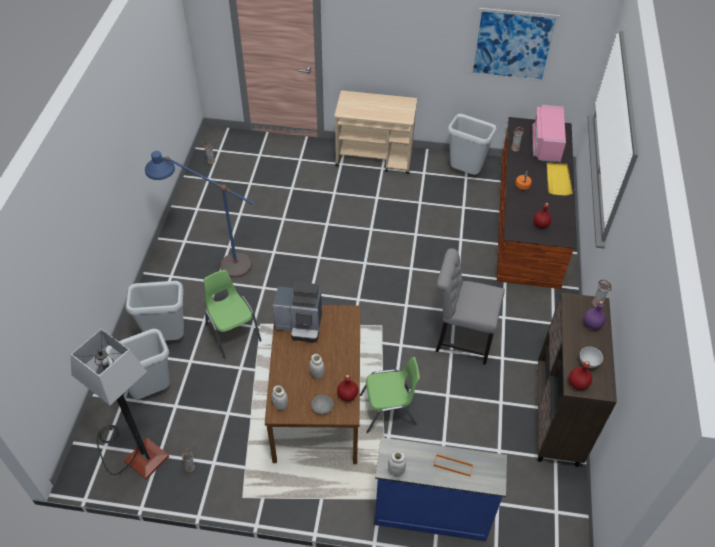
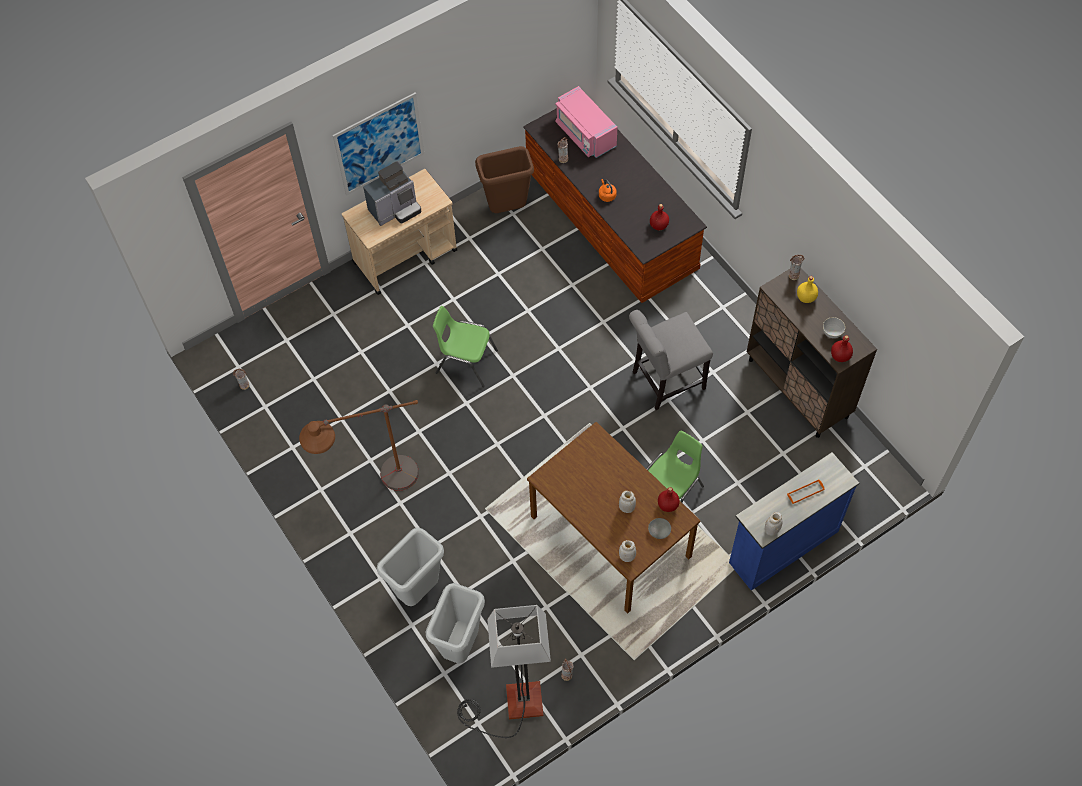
camera: 40 degrees left, 10 degrees up
(214, 263) = (375, 487): blue floor lamp -> brown floor lamp
(232, 332) = (469, 536): green chair -> green chair (465, 361)
(300, 325) = (568, 479): coffee machine -> coffee machine (395, 209)
(465, 172) = (507, 208): grey trash can -> brown trash can
(512, 45) = (507, 61): picture -> picture (379, 144)
(558, 180) = (630, 167): yellow tray -> none
(591, 324) = (805, 297): purple bottle -> yellow bottle

